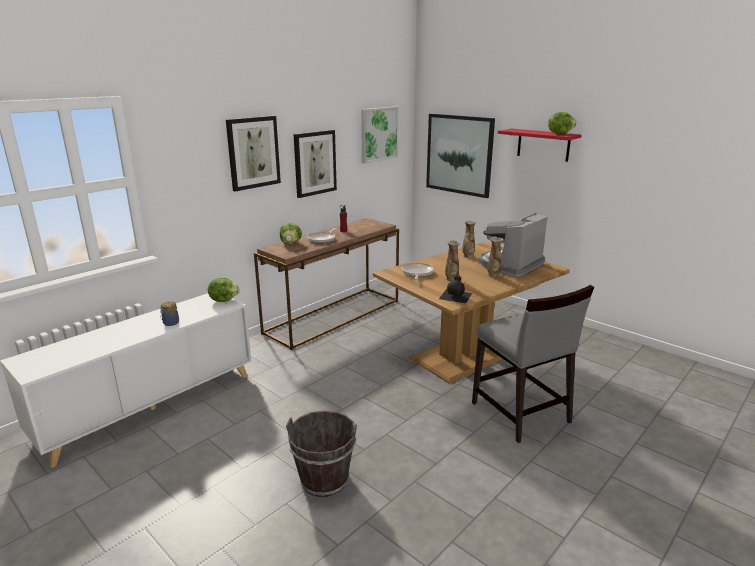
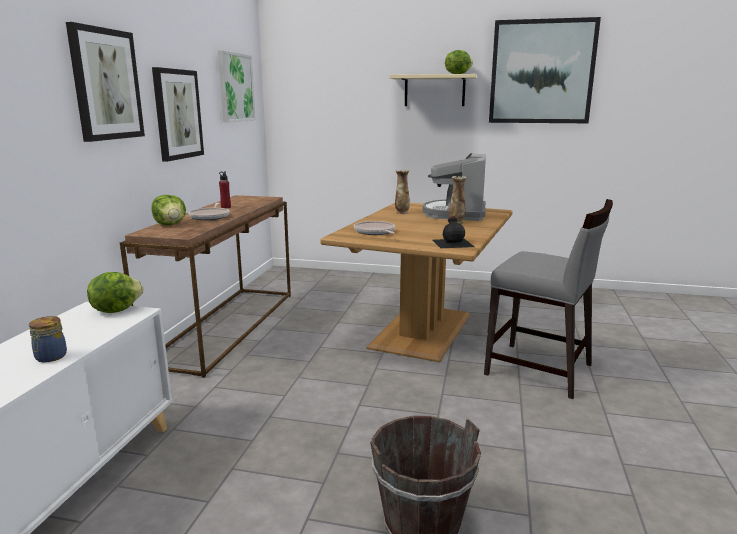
camera: 30 degrees left, 5 degrees down
(451, 279) = (421, 231): vase -> none
(459, 154) = (330, 113): picture -> picture (541, 72)
(543, 145) = (434, 91): red shelf -> beige shelf

